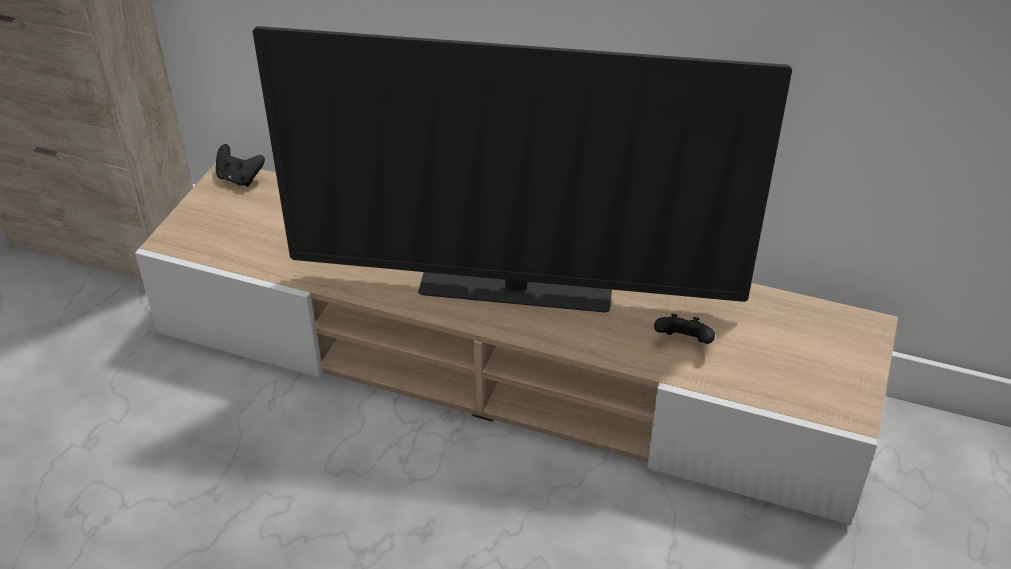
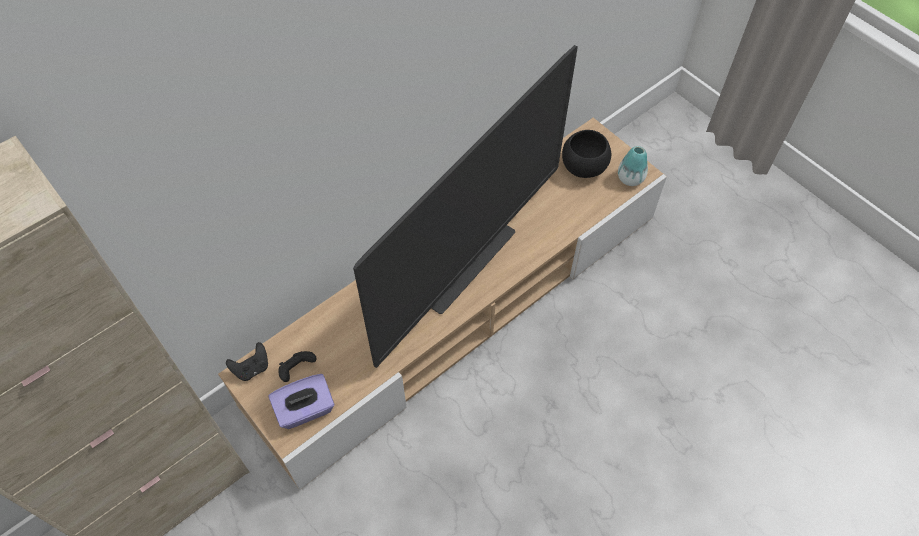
camera: 60 degrees left, 15 degrees up
(210, 239) = (305, 410): none -> purple tissue box
(683, 342) = (557, 211): black game controller -> black game controller (297, 370)
(791, 340) = (583, 167): none -> black bowl
(825, 401) = (630, 178): none -> vase

